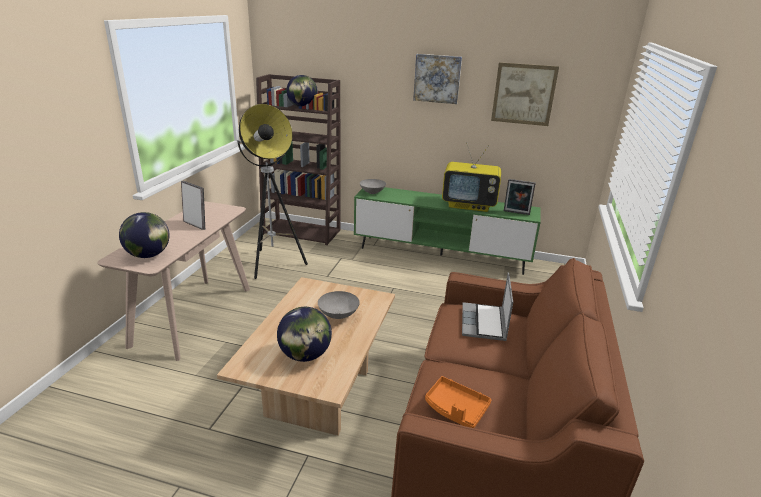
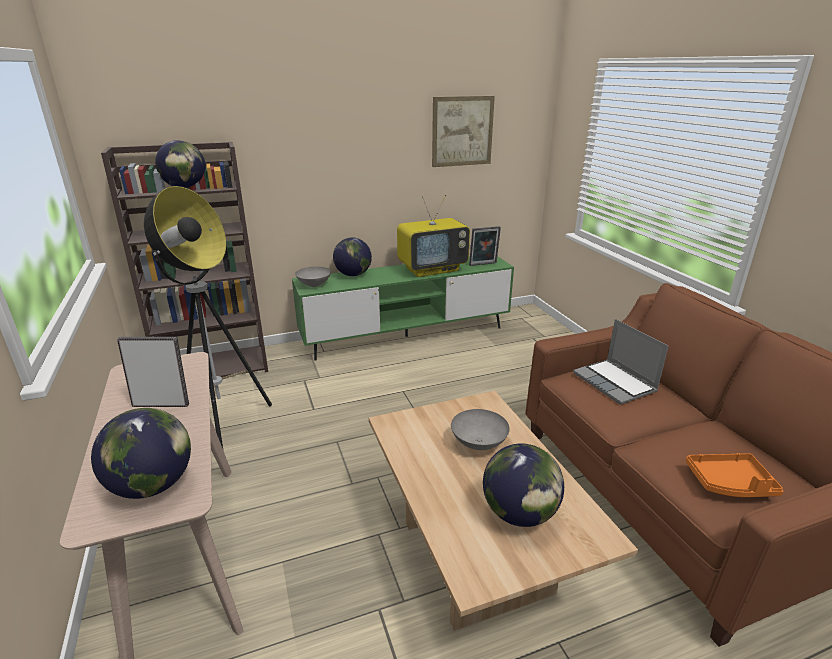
camera: 35 degrees left, 0 degrees up
(406, 193) = (353, 275): none -> globe
(437, 78) = (364, 124): picture -> none

